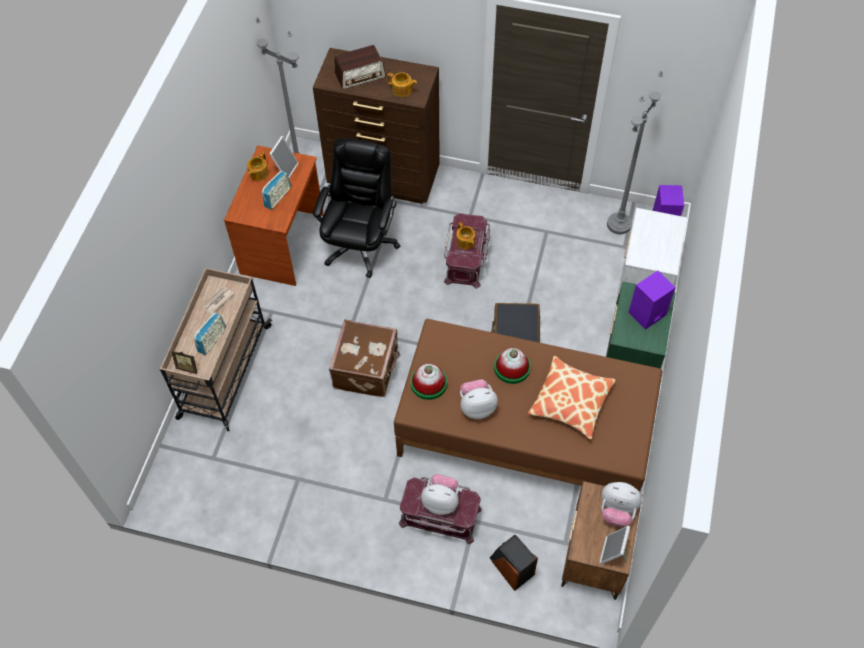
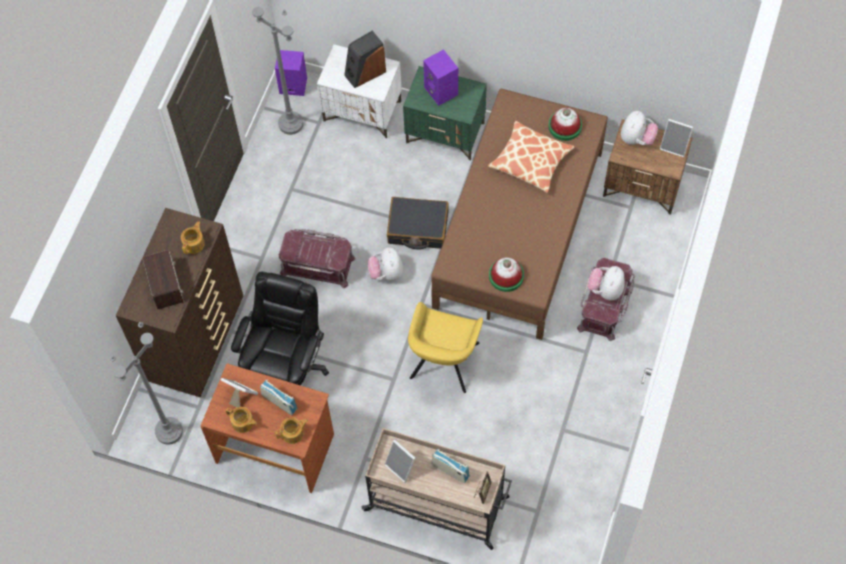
camera: 85 degrees left, 5 degrees up
(218, 301) = (402, 467): newspaper -> picture frame
(360, 244) = (286, 367): black office chair -> black office chair turned 90 degrees clockwise
(367, 369) = (443, 364): brown suitcase -> yellow armchair
(465, 242) = (316, 251): teapot -> teapot (293, 433)
(477, 407) = (533, 237): plush toy -> plush toy (386, 273)
(511, 567) = (653, 251): speaker -> speaker (365, 72)
(512, 368) = (493, 205): hat -> hat (565, 126)

